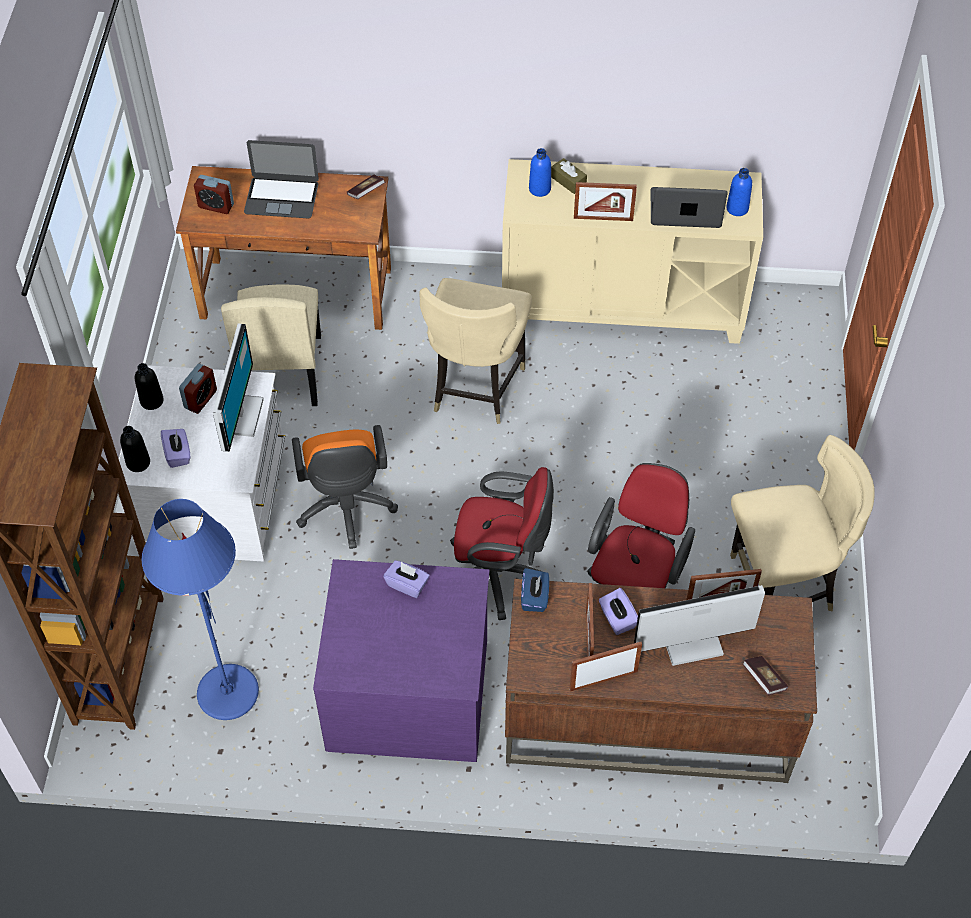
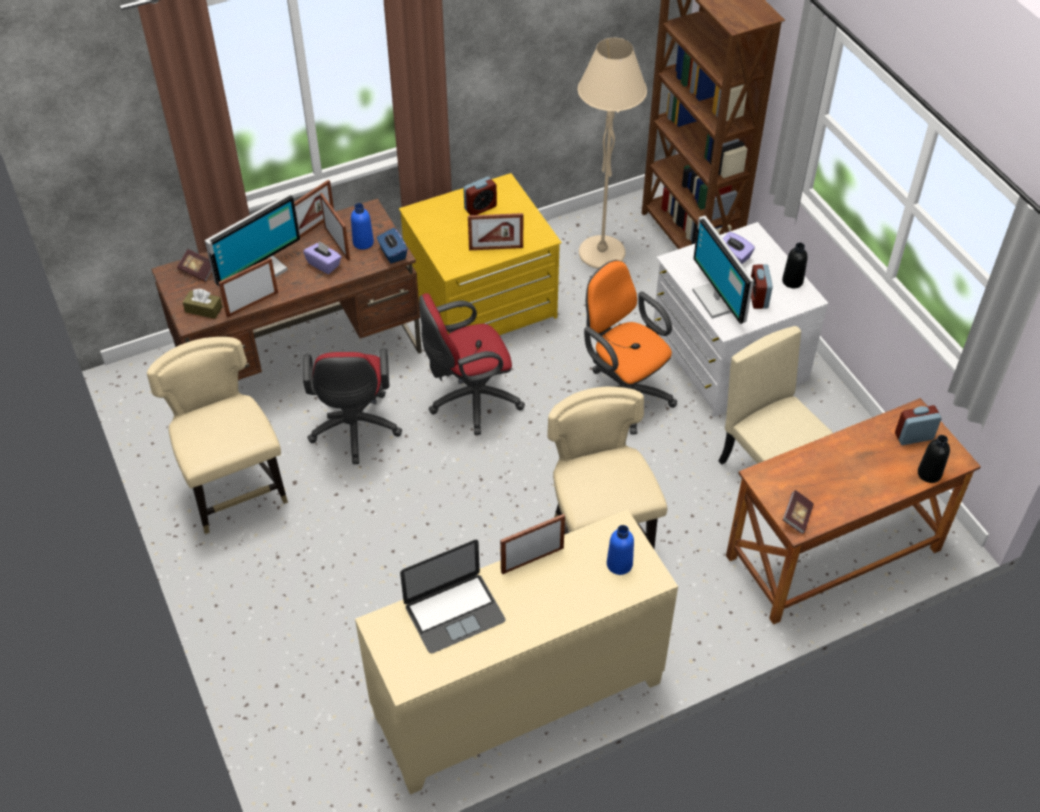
camera: 150 degrees right, 5 degrees down
(138, 462) = (755, 240): black bottle -> black bottle (929, 473)
(227, 693) = (602, 253): blue floor lamp -> beige floor lamp
(281, 197) = (867, 473): laptop -> none
(385, 651) = (480, 208): none -> alarm clock
(407, 584) = (496, 248): purple tissue box -> picture frame
(408, 691) = (482, 303): purple dresser -> yellow dresser
(568, 181) = (597, 588): brown tissue box -> brown tissue box (203, 309)
(737, 208) = (399, 641): blue bottle -> blue bottle (363, 242)
(781, 588) = (235, 491): beige chair -> beige chair turned 105 degrees clockwise

